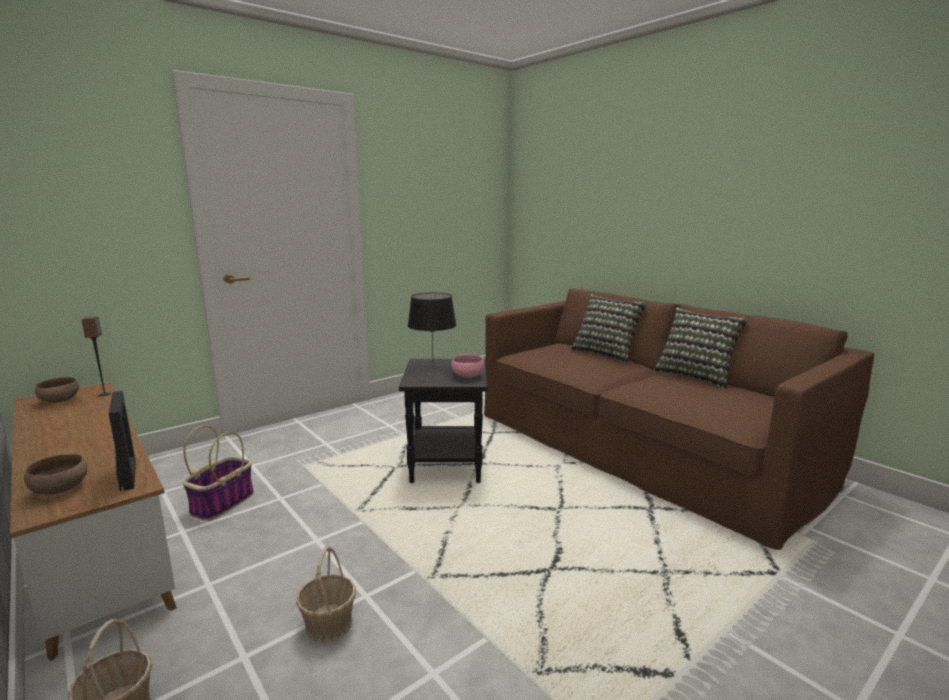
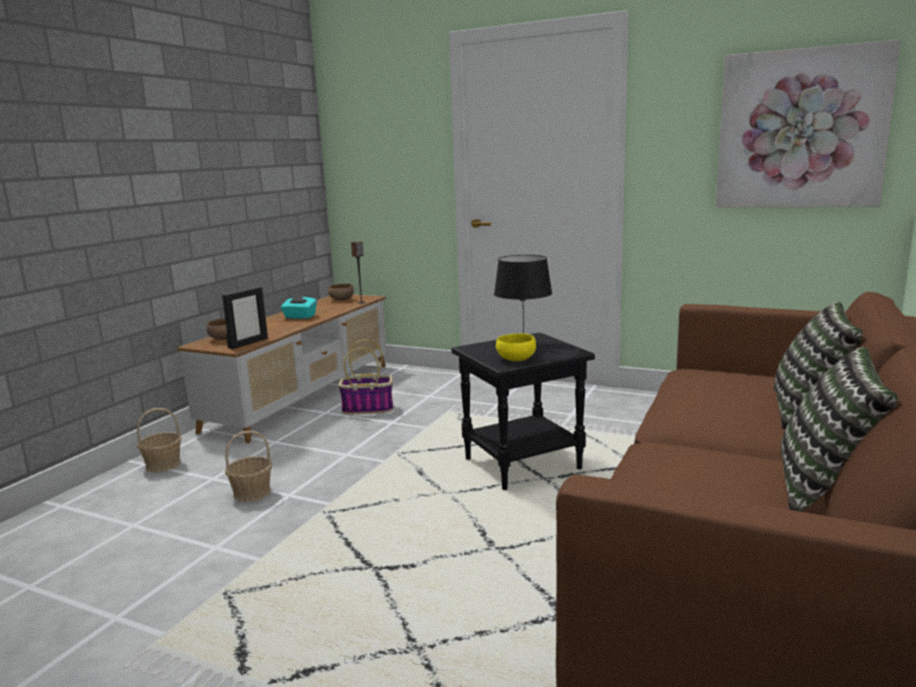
camera: 65 degrees right, 0 degrees up
(78, 431) = (300, 317): none -> turquoise tissue box
(460, 198) = (801, 129): none -> picture
(467, 376) = (515, 360): pink bowl -> yellow bowl

